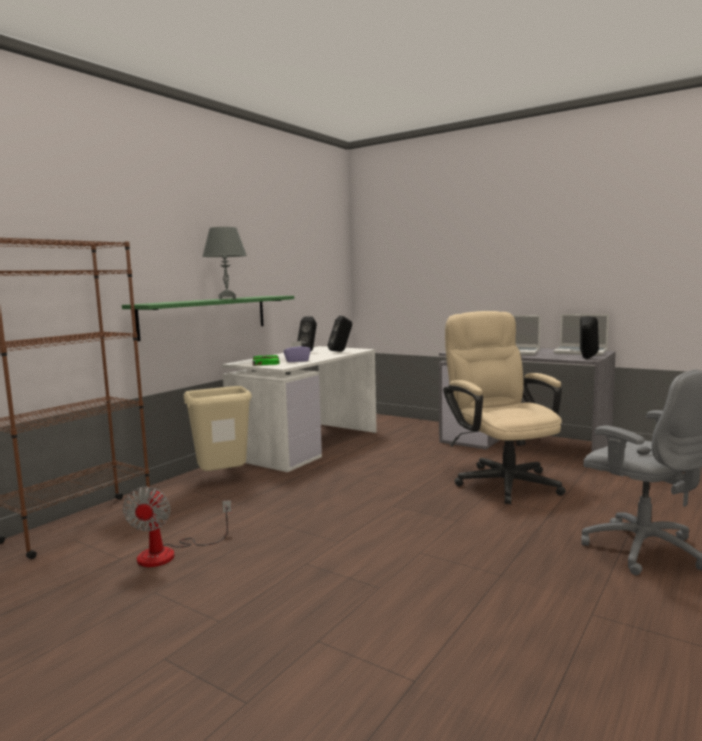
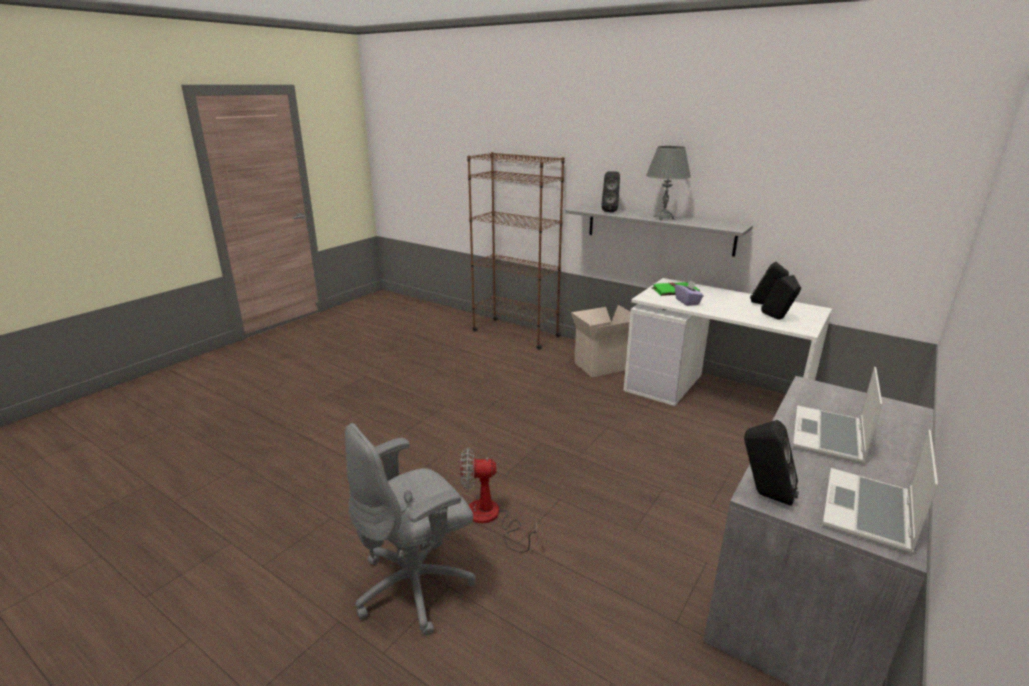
camera: 90 degrees right, 15 degrees up
(169, 553) = (470, 363): fan -> fan (490, 518)
(178, 301) = (609, 211): none -> black speaker
(206, 316) = (659, 229): green shelf -> grey shelf
(223, 479) = (600, 365): beige trash can -> cardboard box
(502, 480) = (617, 523): beige office chair -> none

